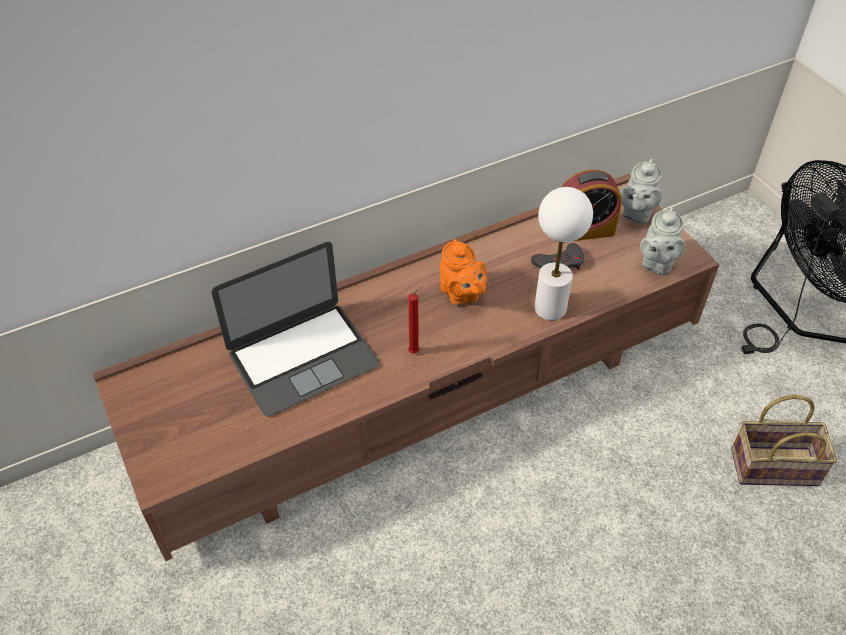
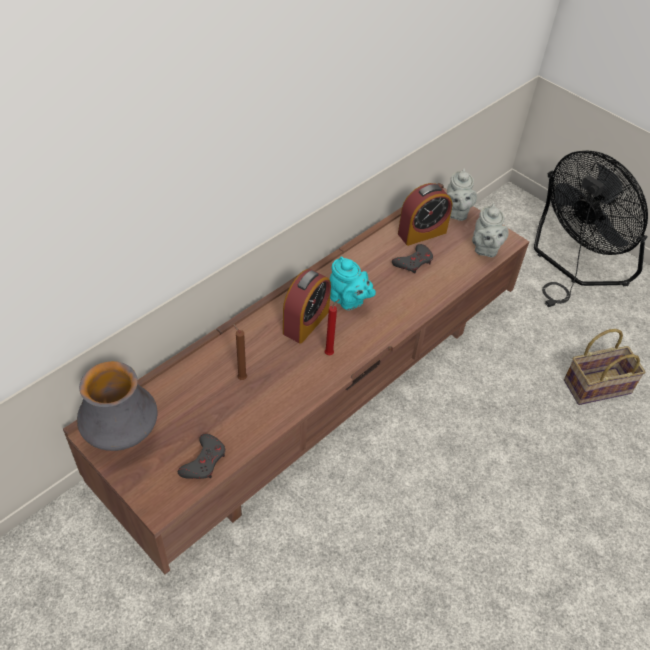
camera: 20 degrees left, 0 degrees up
(151, 395) = (122, 436): none -> vase
(225, 442) = (204, 461): none -> grey game controller
(303, 358) = (241, 377): laptop -> brown candle
(401, 310) = (306, 322): none -> alarm clock
(461, 295) = (348, 301): orange teapot -> turquoise teapot
(549, 308) = (420, 298): white table lamp -> none

